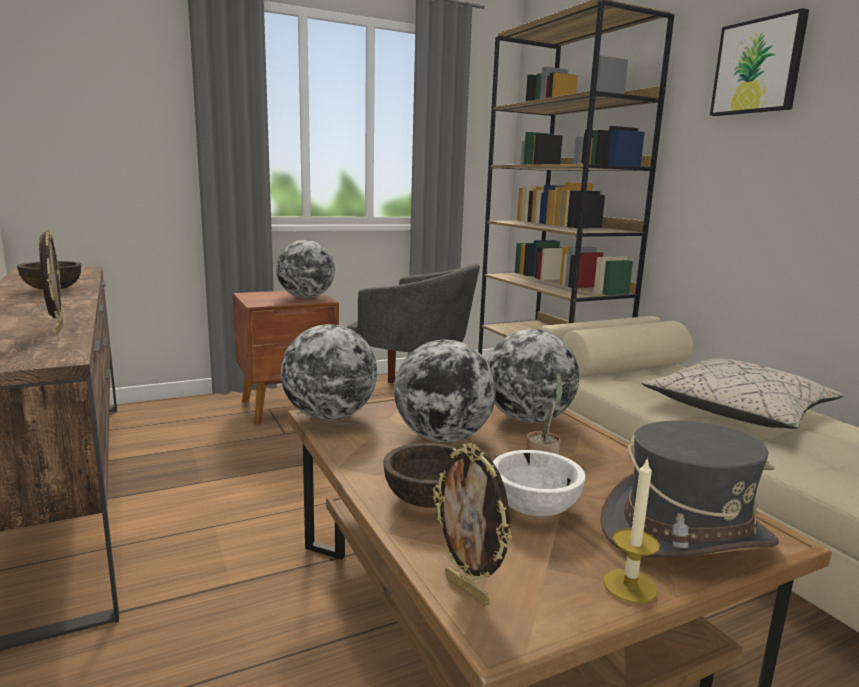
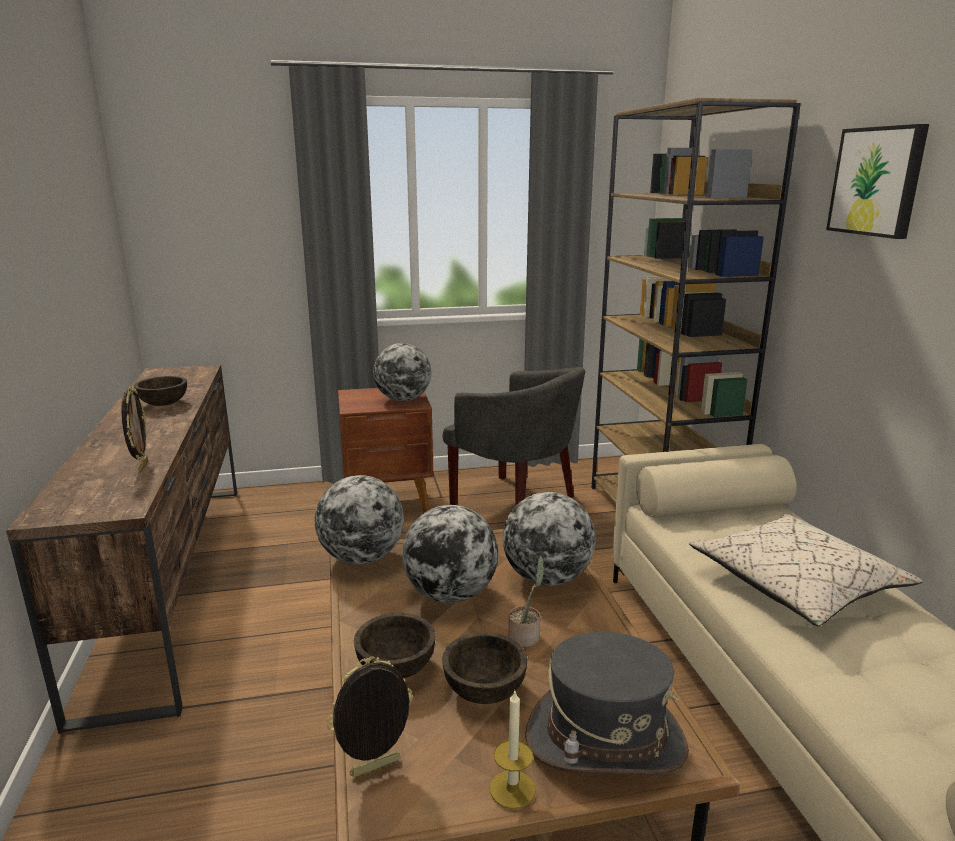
camera: 15 degrees right, 5 degrees up
(468, 590) = (375, 769): picture frame -> picture frame turned 90 degrees clockwise
(535, 508) = (485, 690): white bowl -> brown bowl

